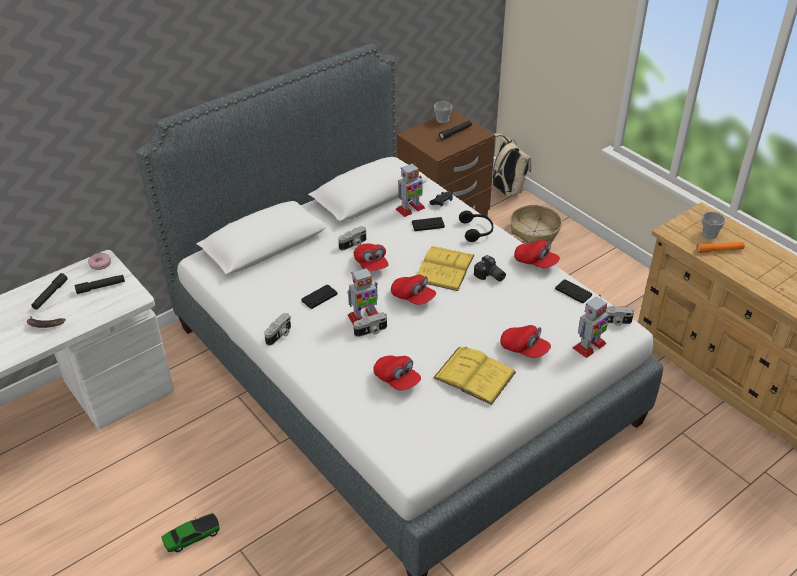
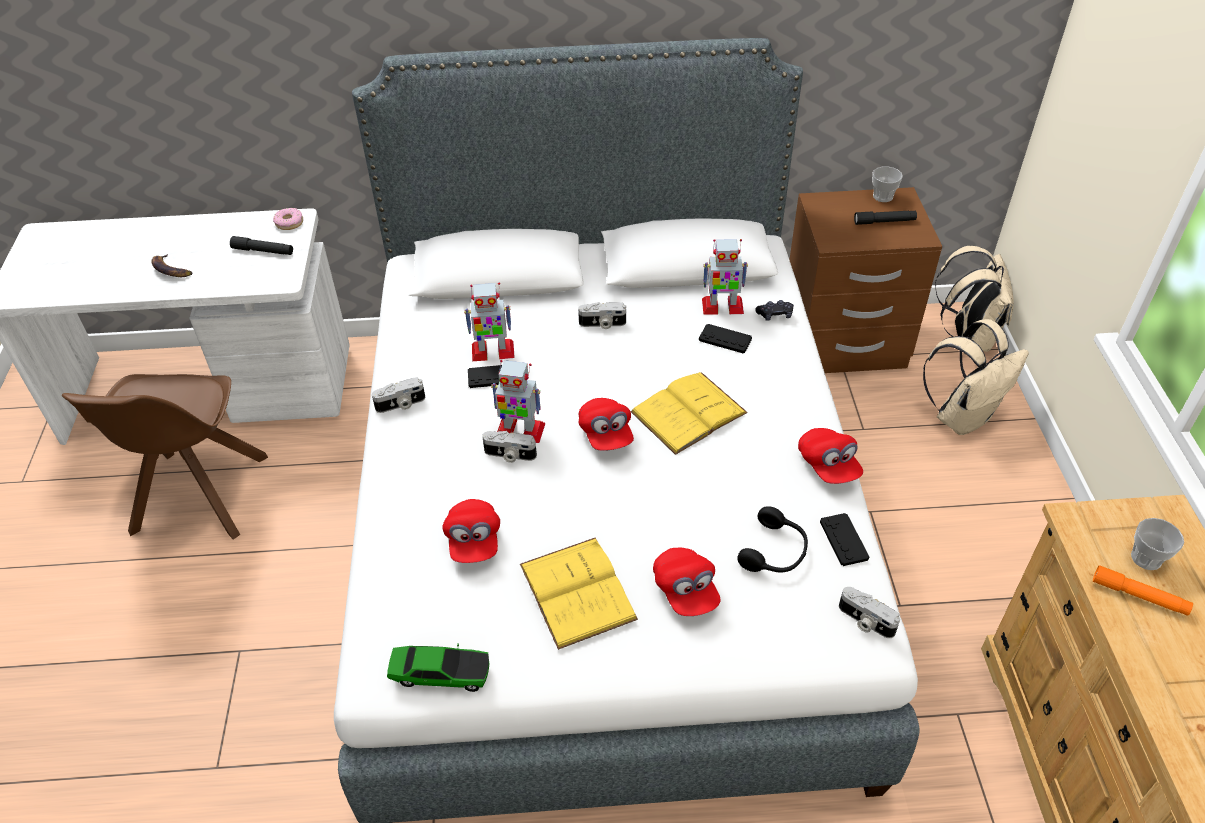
camera: 35 degrees right, 5 degrees up
(50, 295) = (209, 237): black flashlight -> none
(119, 484) = (198, 497): none -> brown chair
(192, 537) = (209, 604): toy car -> toy car (441, 673)
(371, 264) = (597, 362): red cap -> none
(477, 230) = (786, 378): black headphones -> black headphones (775, 552)
(489, 276) = (740, 454): camera -> none
(534, 231) = (962, 417): basket -> beige backpack
(589, 346) = (787, 639): toy robot -> toy robot (492, 351)

